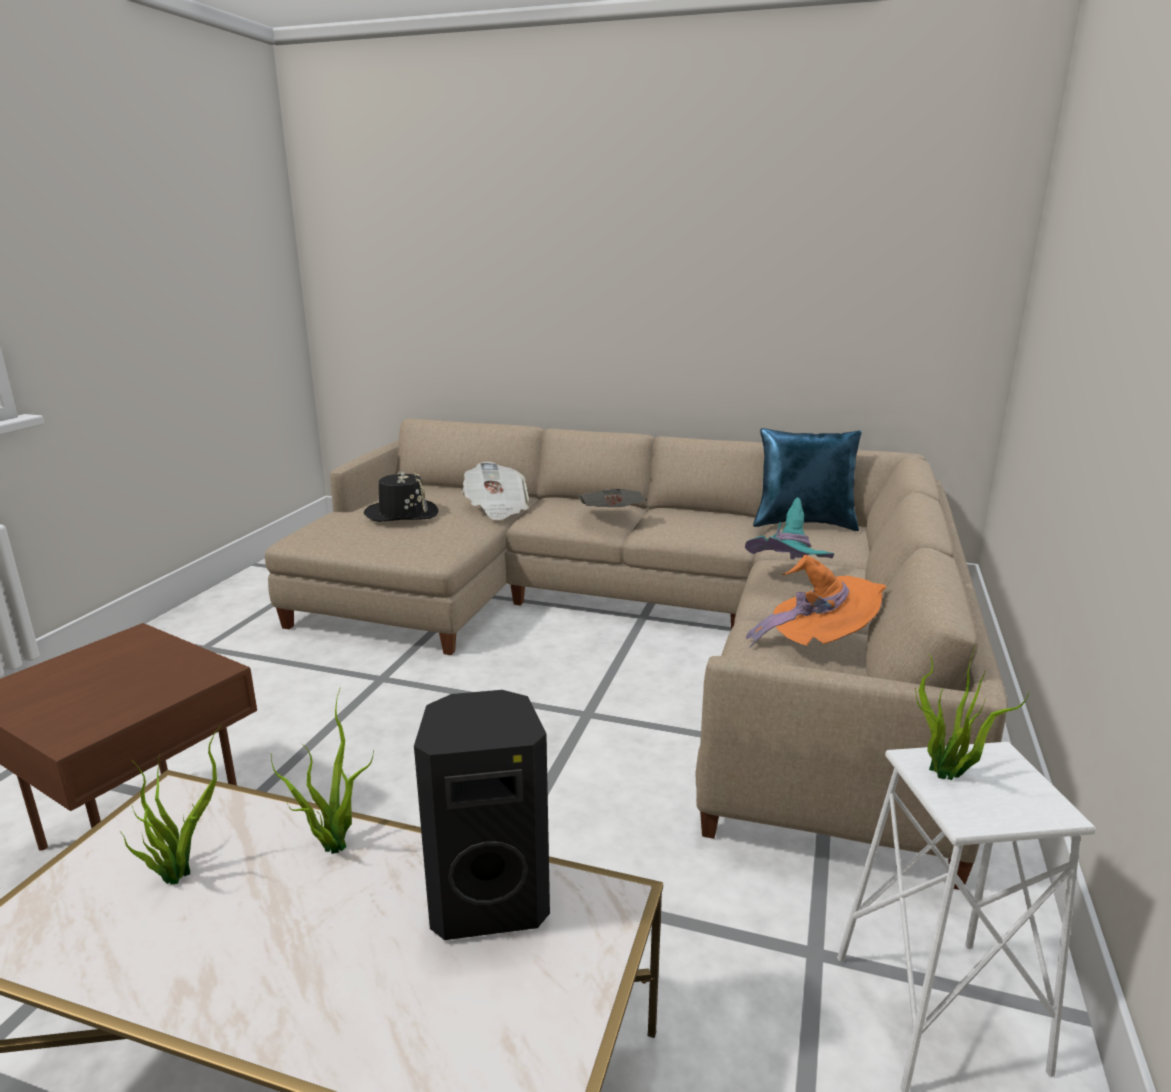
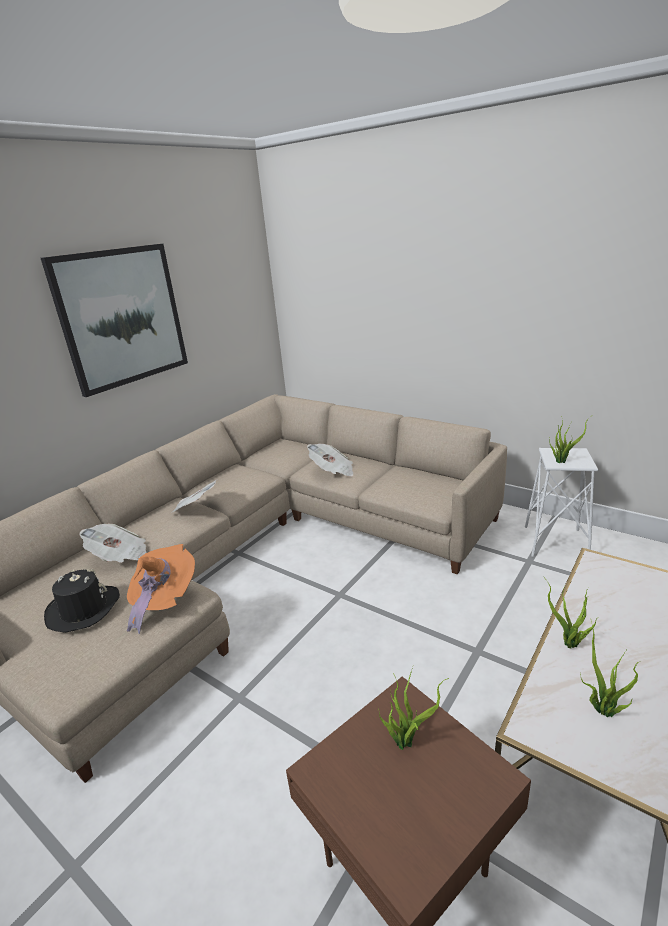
camera: 70 degrees left, 5 degrees up
(149, 677) = (406, 740): none -> potted plant
(489, 900) = (602, 592): black speaker -> none
(690, 252) = (122, 317): none -> picture
(788, 580) = (332, 471): turquoise hat -> newspaper
(804, 524) = (262, 452): blue pillow -> none
(818, 644) = (405, 478): orange hat -> orange hat (163, 600)

